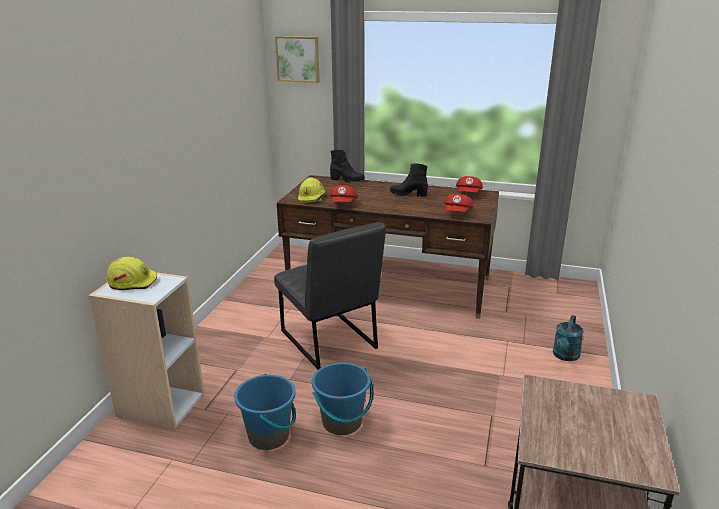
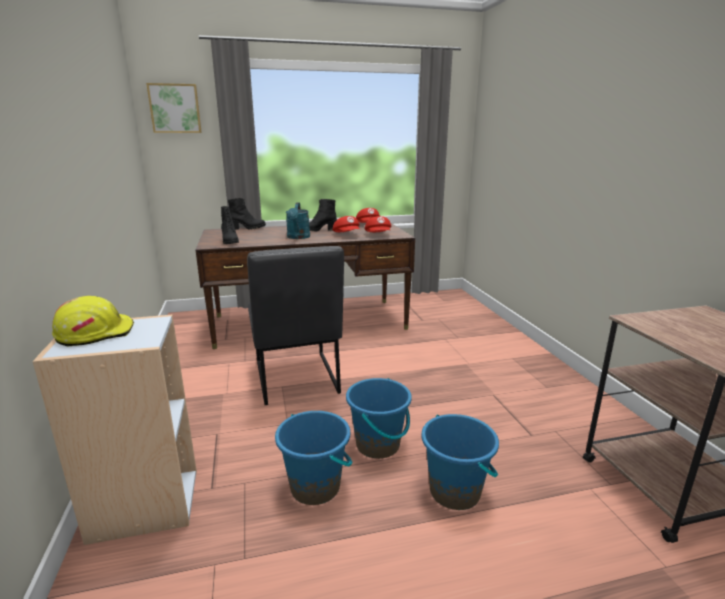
camera: 30 degrees left, 5 degrees down
(312, 198) = (229, 242): yellow hard hat -> black boot
(329, 341) = (296, 378): grey chair -> grey chair turned 45 degrees clockwise
(343, 204) = (268, 242): red cap -> red cap (347, 234)
(365, 482) = (455, 491): none -> blue bucket
(565, 356) = (495, 338): turquoise watering can -> turquoise watering can (298, 237)

